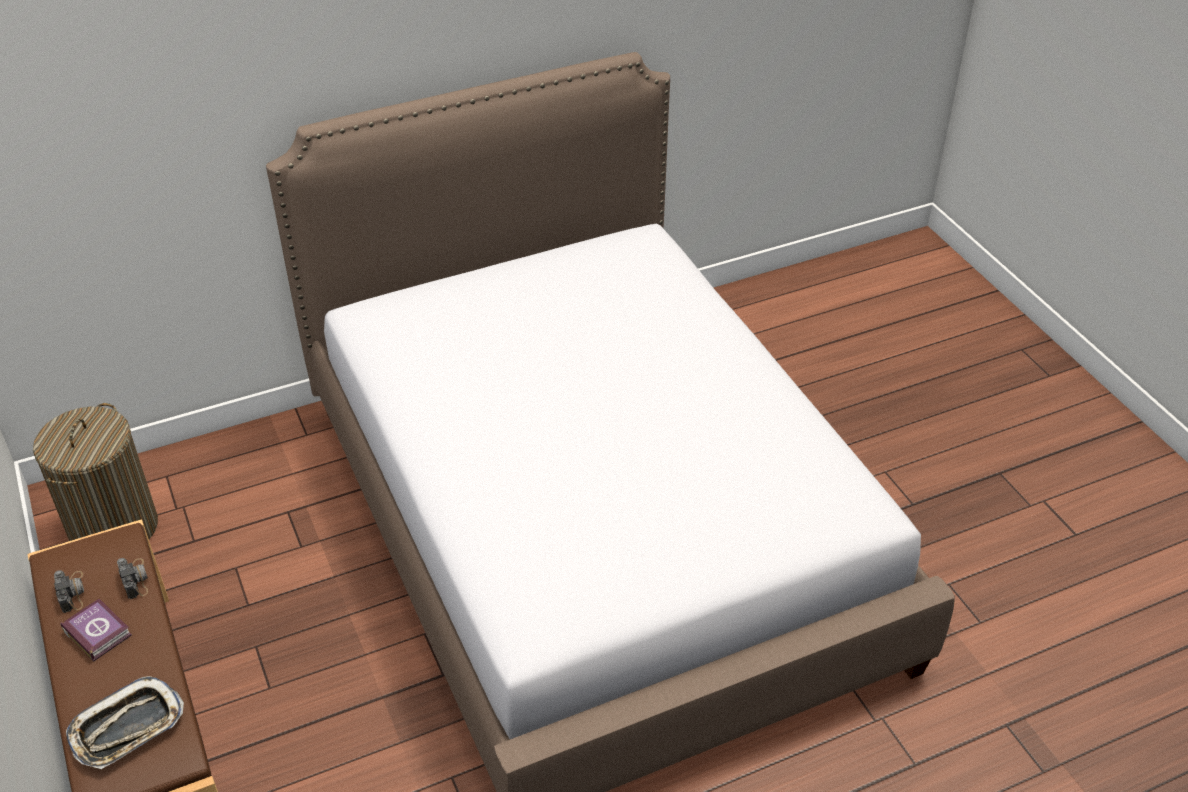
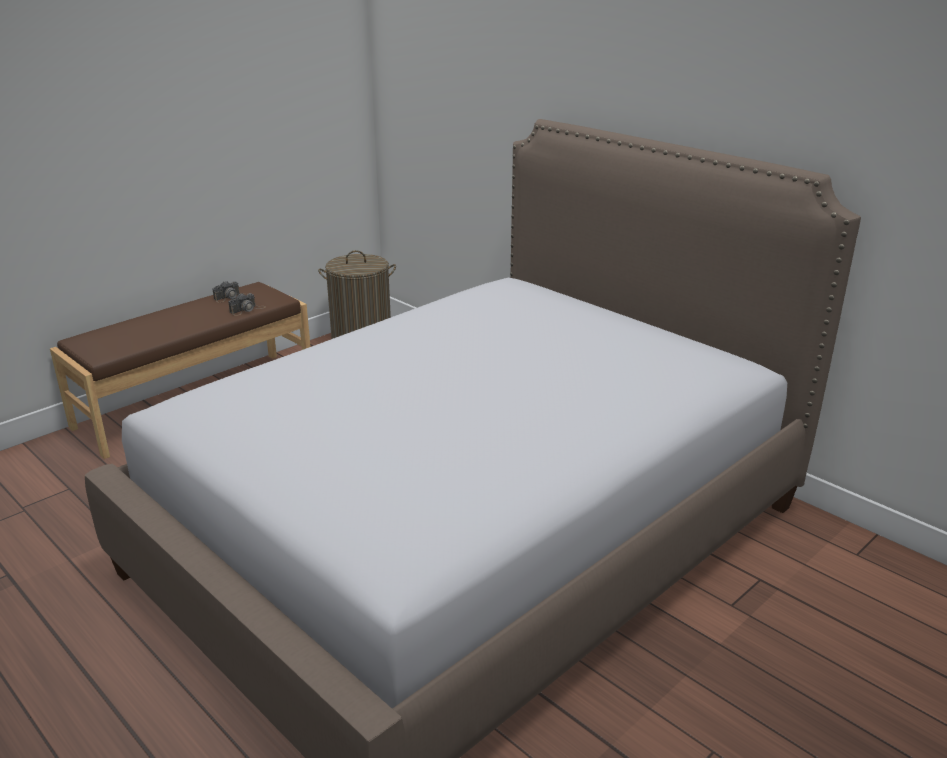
camera: 70 degrees right, 15 degrees down
(98, 632) = (200, 310): book -> none
(127, 728) = (123, 336): tray -> none

